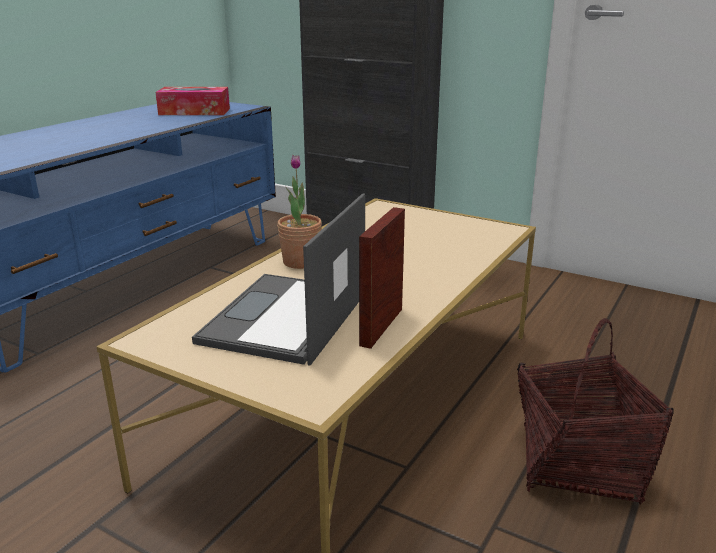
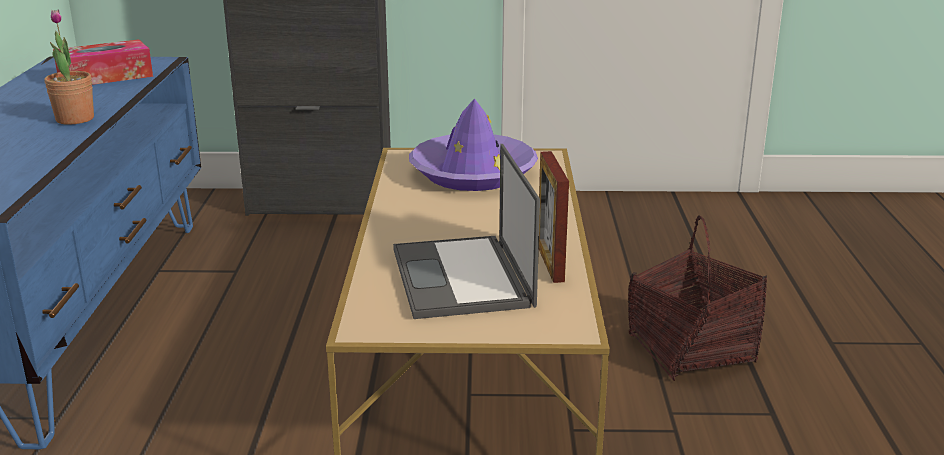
camera: 30 degrees left, 0 degrees up
(301, 262) = (403, 226): potted plant -> potted plant (75, 119)
(420, 231) = (472, 173): none -> purple hat

